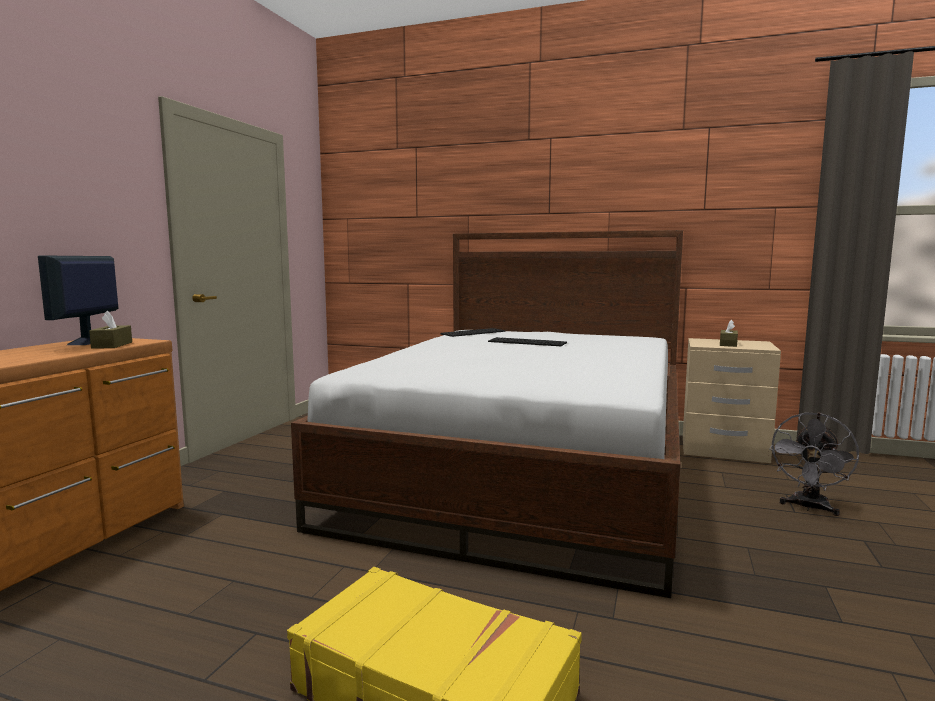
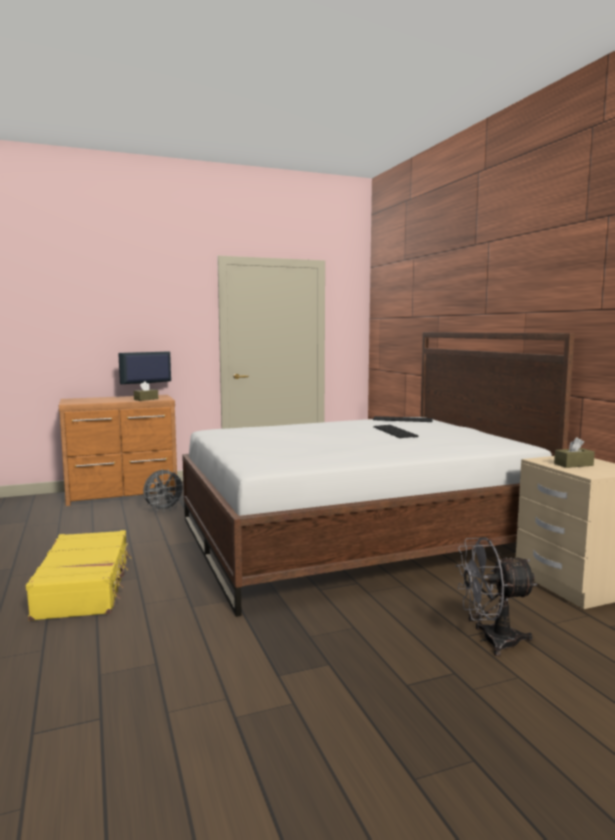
camera: 50 degrees right, 0 degrees up
(224, 533) = (164, 510): none -> grey fan

